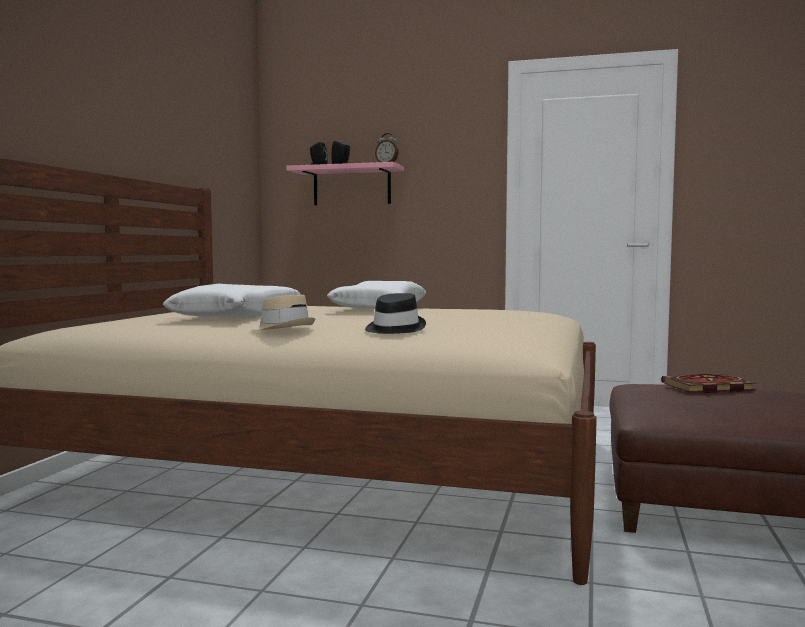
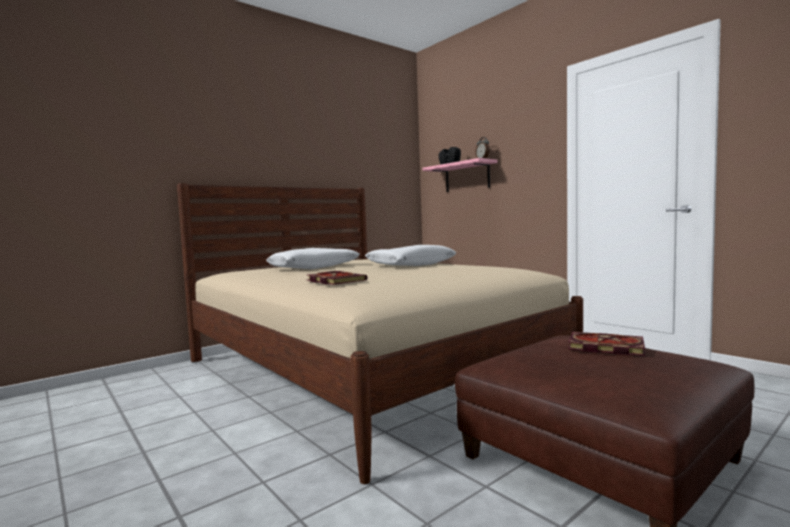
camera: 35 degrees right, 0 degrees up
(283, 328) = (289, 277): beige hat -> none
(393, 329) = (334, 281): black hat -> book

